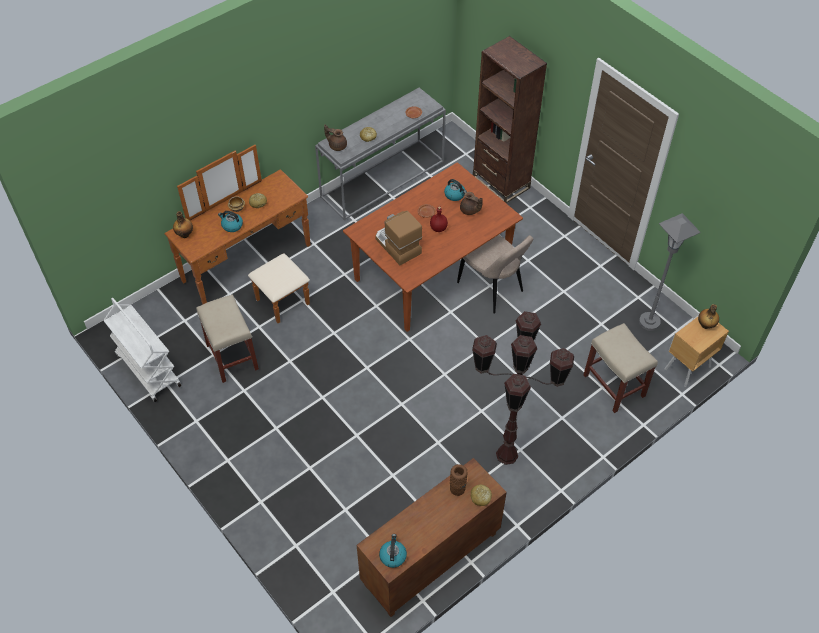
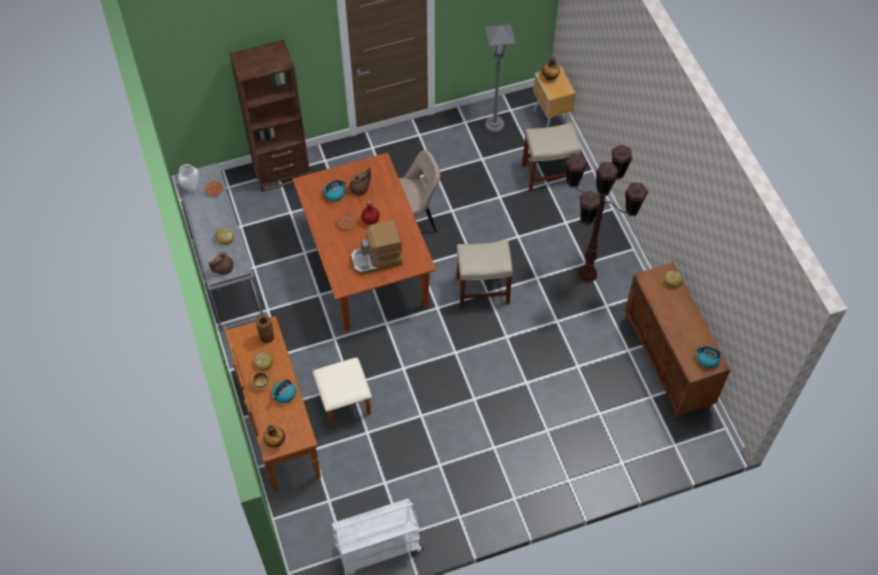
camera: 70 degrees left, 5 degrees up
(231, 356) = (393, 466): beige stool -> beige stool (482, 290)
(408, 101) = (192, 188): none -> white vase
(457, 488) = (659, 294): brown vase -> brown vase (267, 337)

